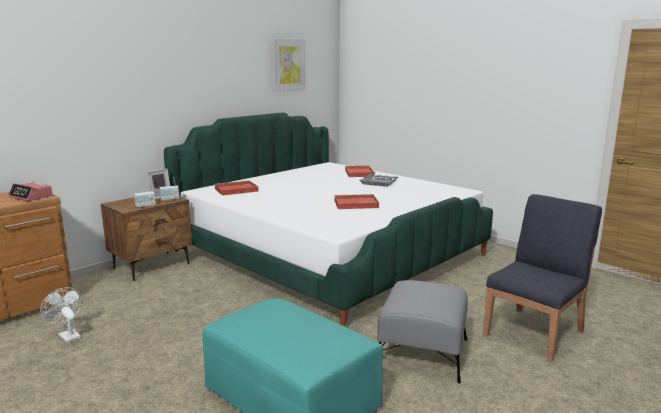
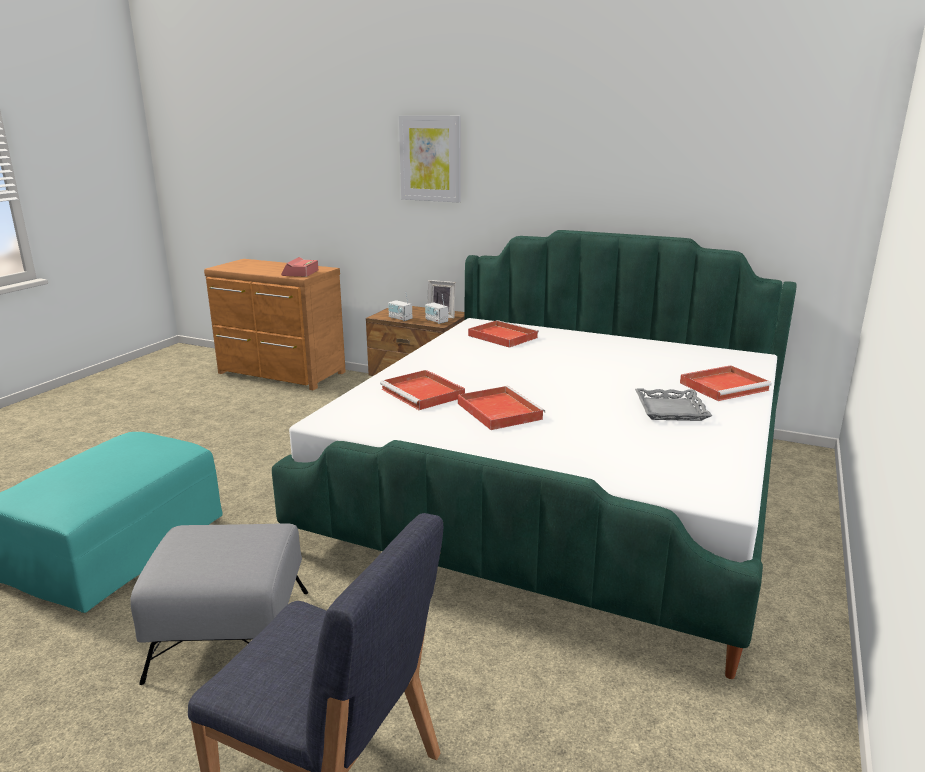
camera: 70 degrees right, 5 degrees up
(67, 335) = (243, 409): white fan -> none
(288, 65) = (731, 151): picture -> picture (430, 158)
(315, 213) = (424, 393): none -> red tray

